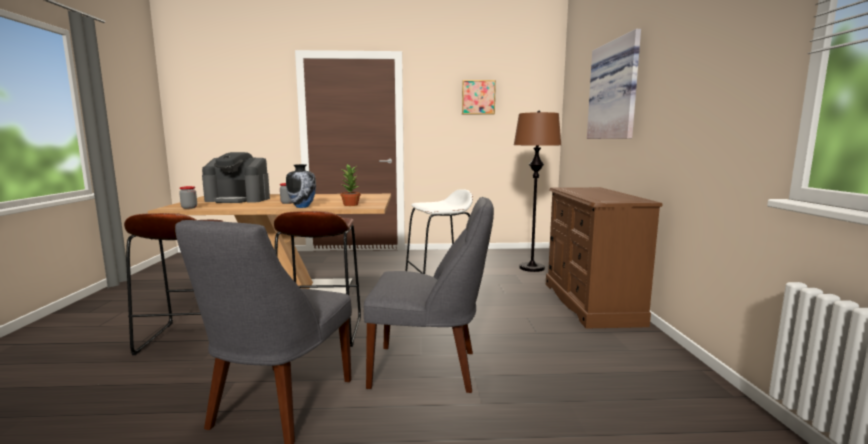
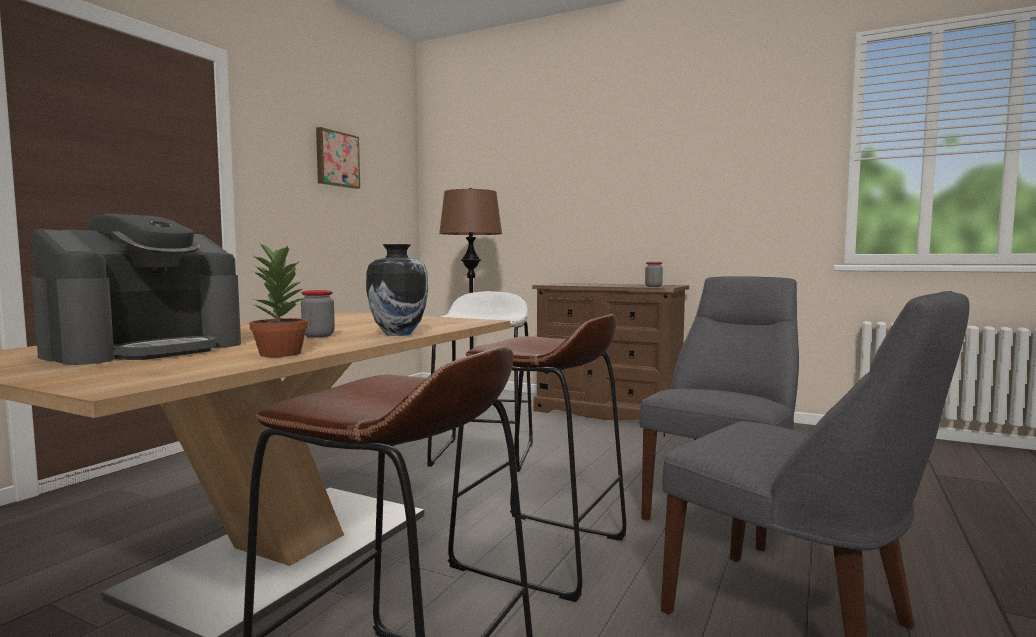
camera: 60 degrees left, 5 degrees down
(189, 208) = (177, 373): jar -> jar (653, 286)
(351, 205) = (436, 323): potted plant -> potted plant (280, 353)
(616, 90) = (567, 173): picture -> none

